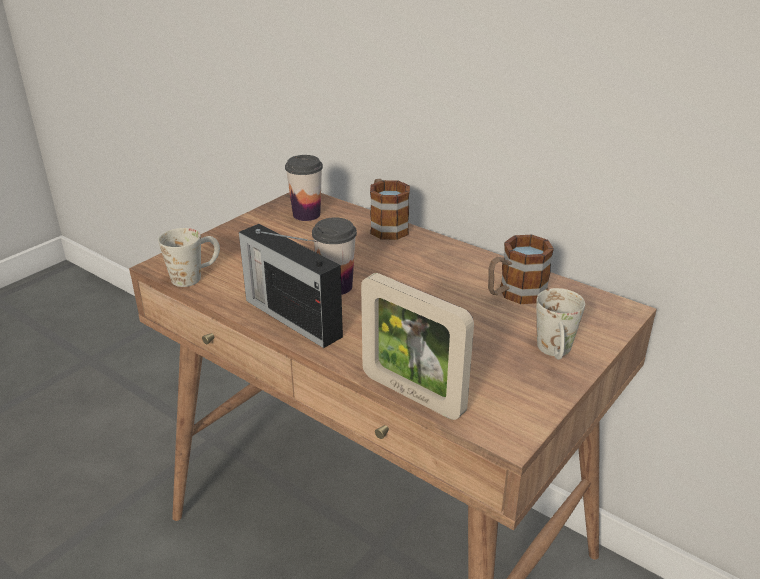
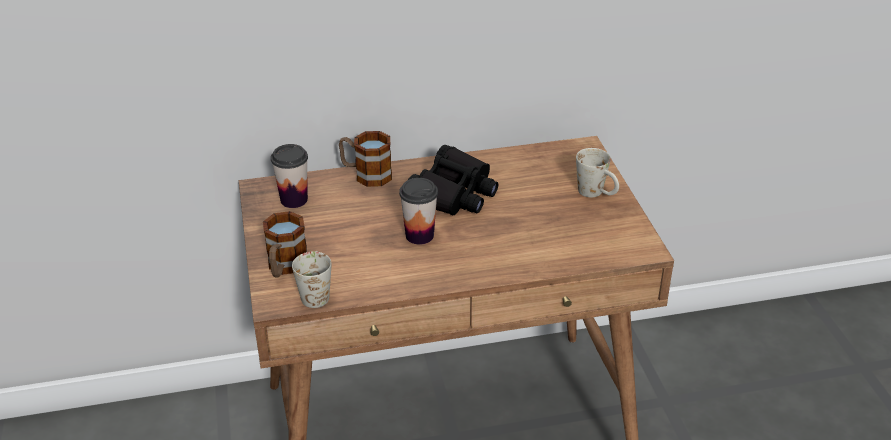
camera: 50 degrees left, 5 degrees up
(291, 317) = (433, 272): radio -> none
(412, 394) = (575, 264): picture frame -> none
(422, 275) = (453, 194): none -> black binoculars
(514, 294) = (521, 172): mug -> mug (285, 267)

